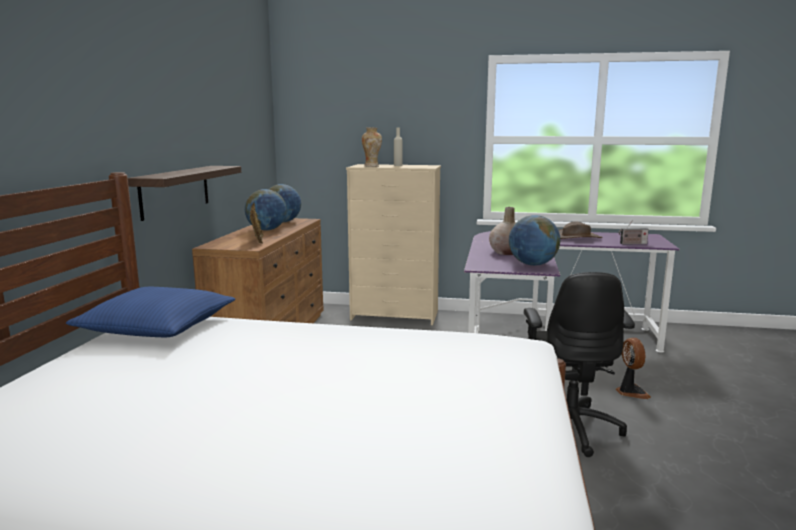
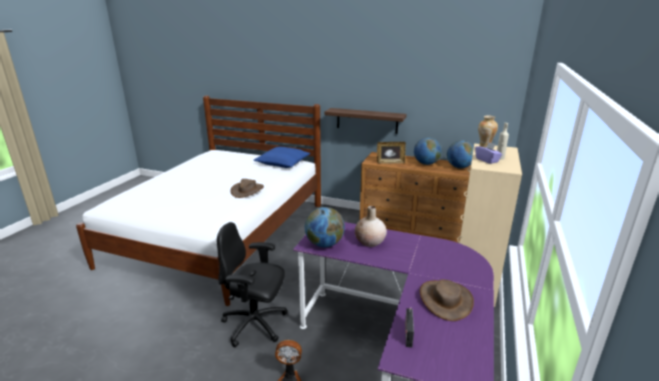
camera: 100 degrees right, 10 degrees up
(351, 334) = (247, 190): none -> brown hat
(408, 166) = (487, 160): none -> purple tissue box

